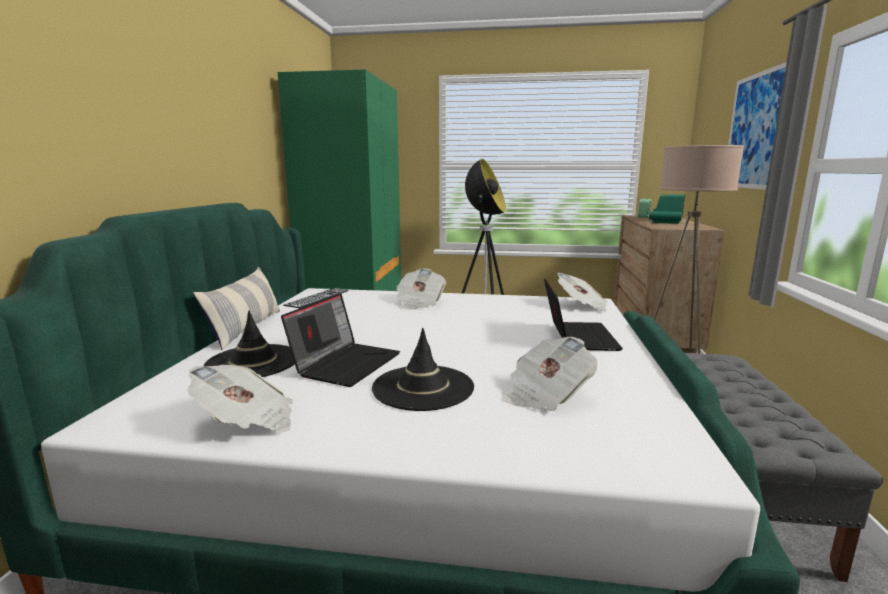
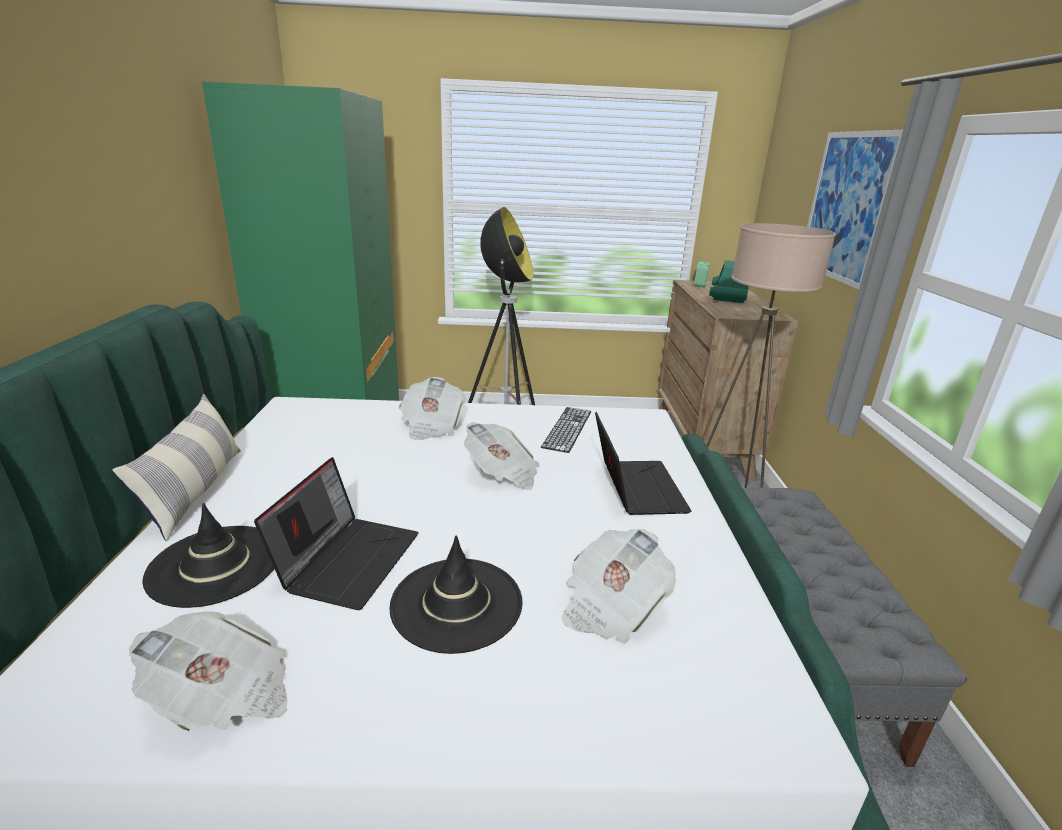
camera: 10 degrees left, 10 degrees up
(317, 298) = (290, 418): keyboard -> keyboard (567, 428)
(582, 306) = (634, 426): newspaper -> newspaper (502, 473)

